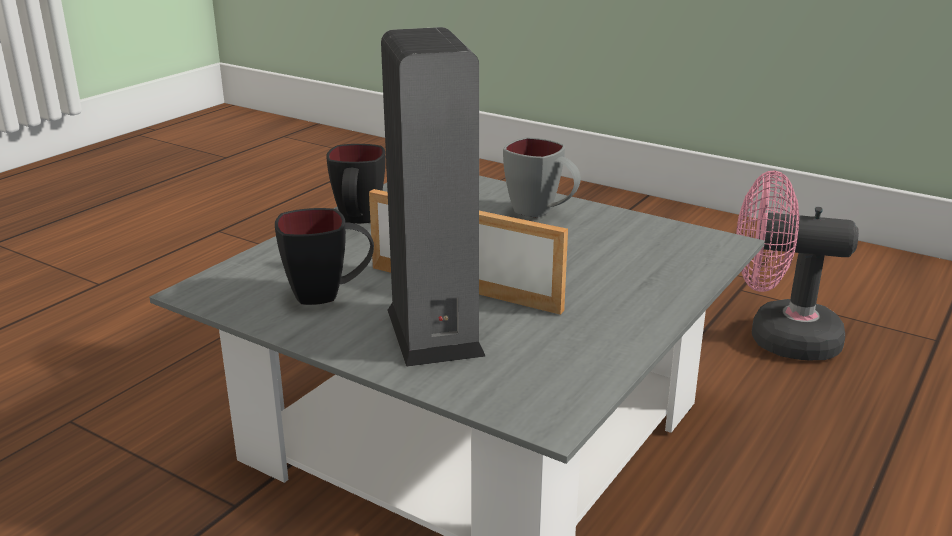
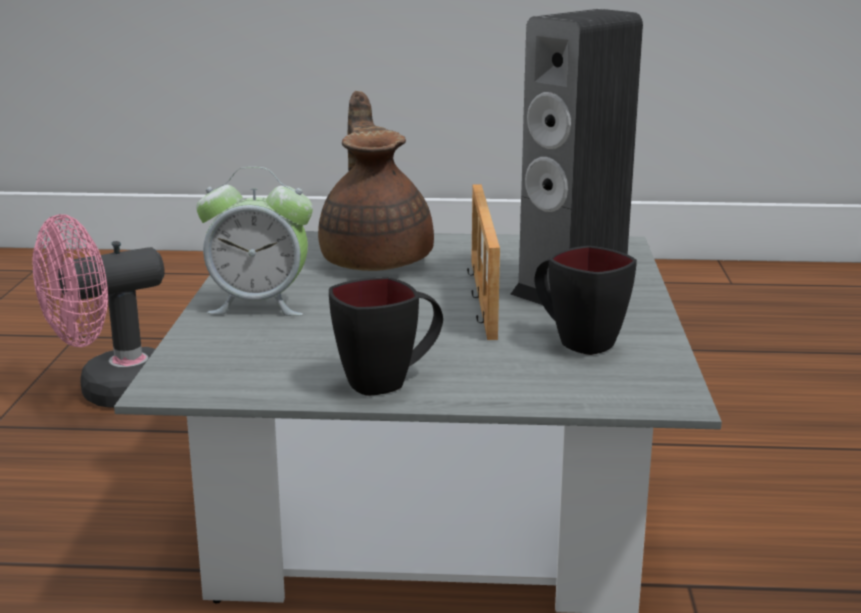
camera: 120 degrees left, 5 degrees down
(542, 213) = (259, 305): grey mug -> alarm clock
(615, 273) = (377, 259): none -> brown teapot
(779, 338) = (114, 393): pink fan -> pink fan turned 75 degrees clockwise

